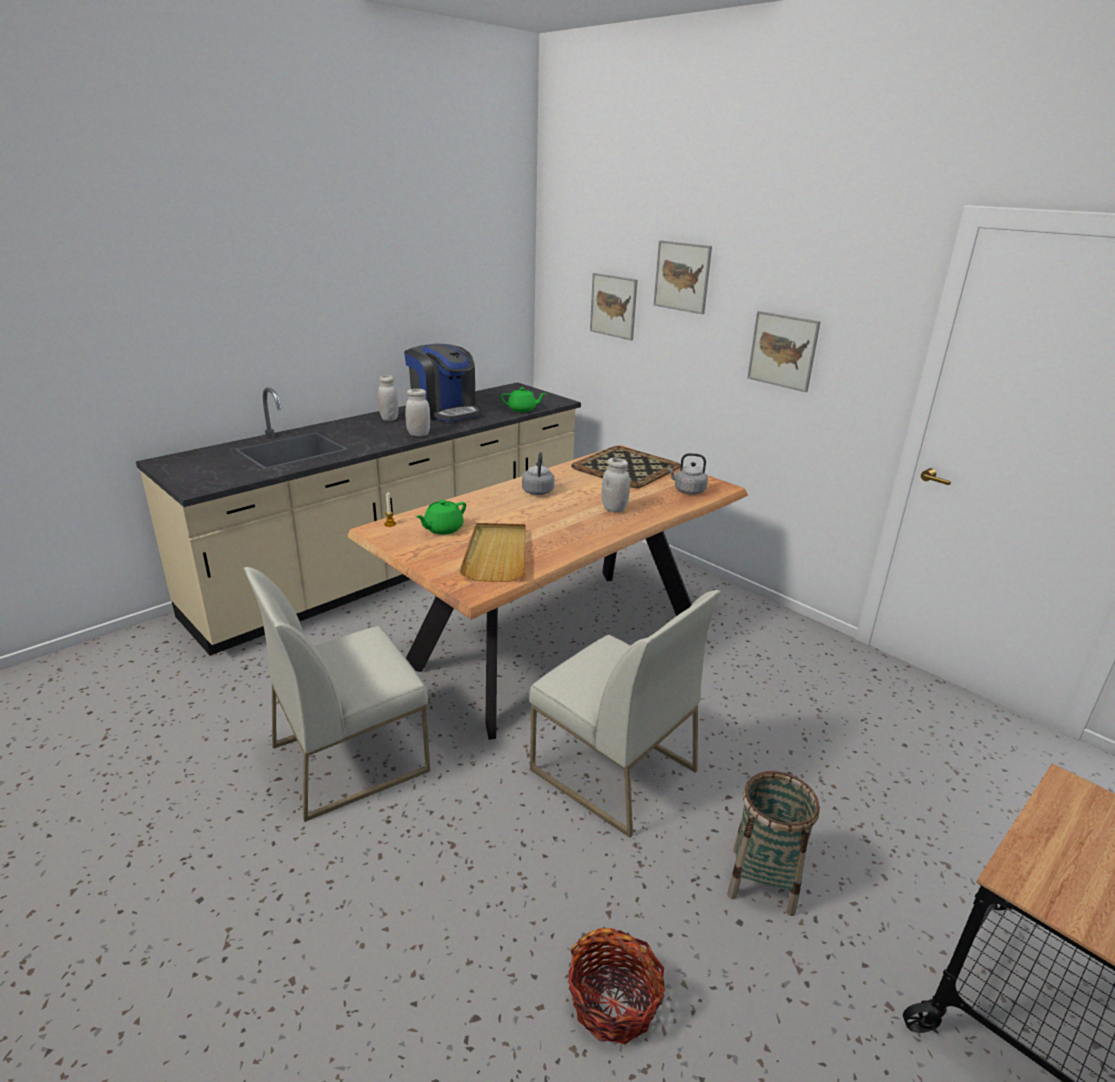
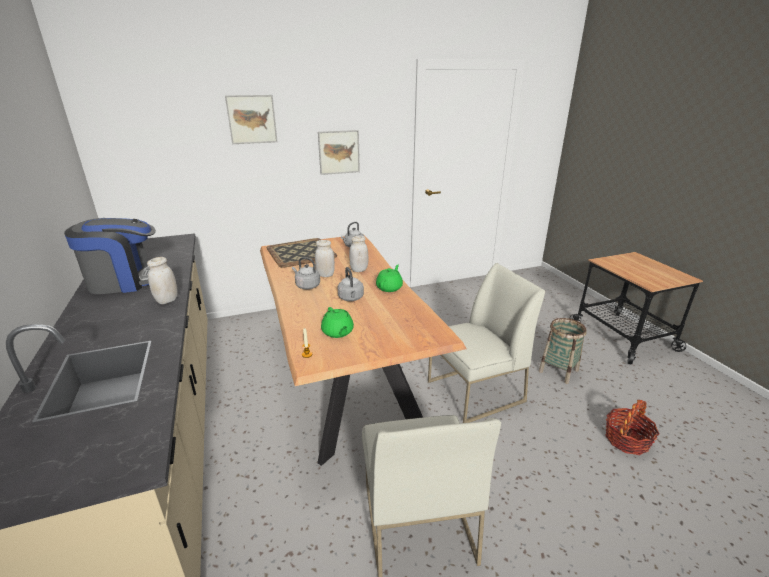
camera: 65 degrees left, 0 degrees up
(389, 419) = (99, 308): white jar -> white jar (325, 275)
(497, 554) = (395, 319): beige tray -> none
(522, 409) = (177, 252): green teapot -> green teapot (389, 287)
(528, 520) = (351, 298): none -> grey kettle
(613, 306) = (189, 153): picture -> none

